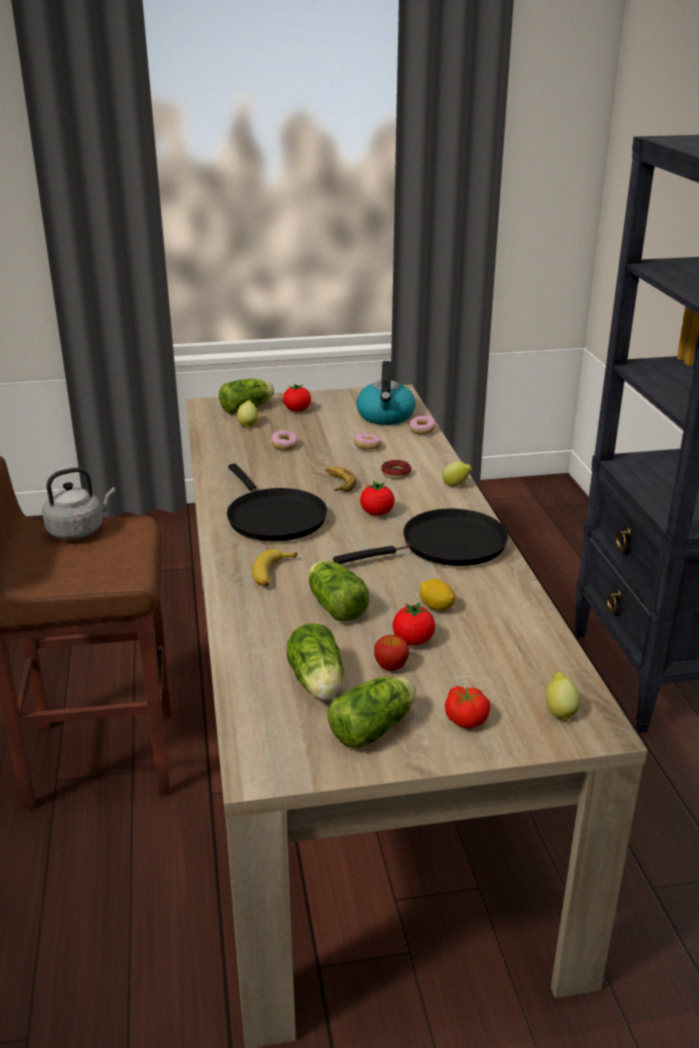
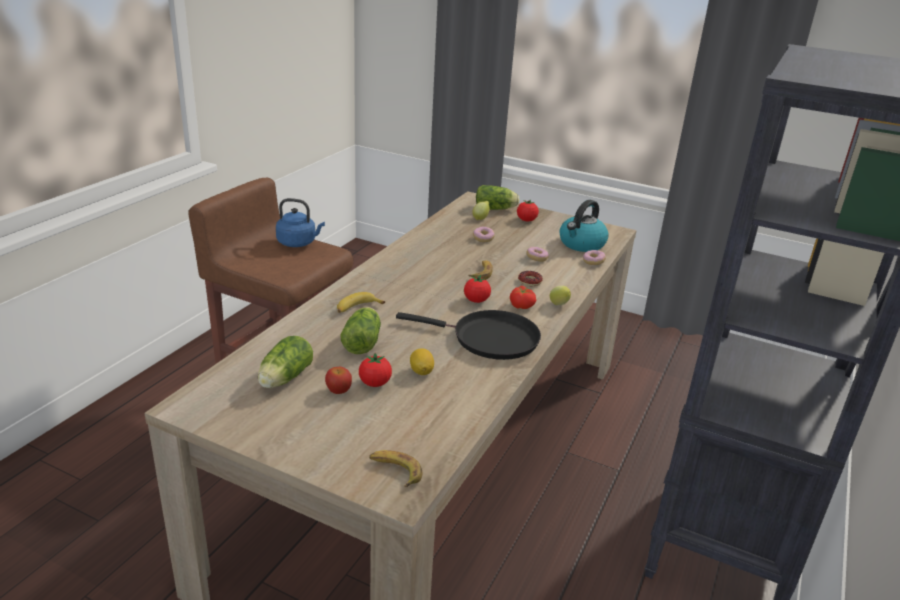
camera: 35 degrees right, 0 degrees up
(78, 530) = (298, 243): grey kettle -> blue kettle
(273, 518) = (408, 277): black frying pan -> none
(375, 727) = (275, 418): lettuce -> none
(466, 718) = (332, 442): tomato -> tomato (522, 305)
(559, 711) = (395, 471): lemon -> banana

